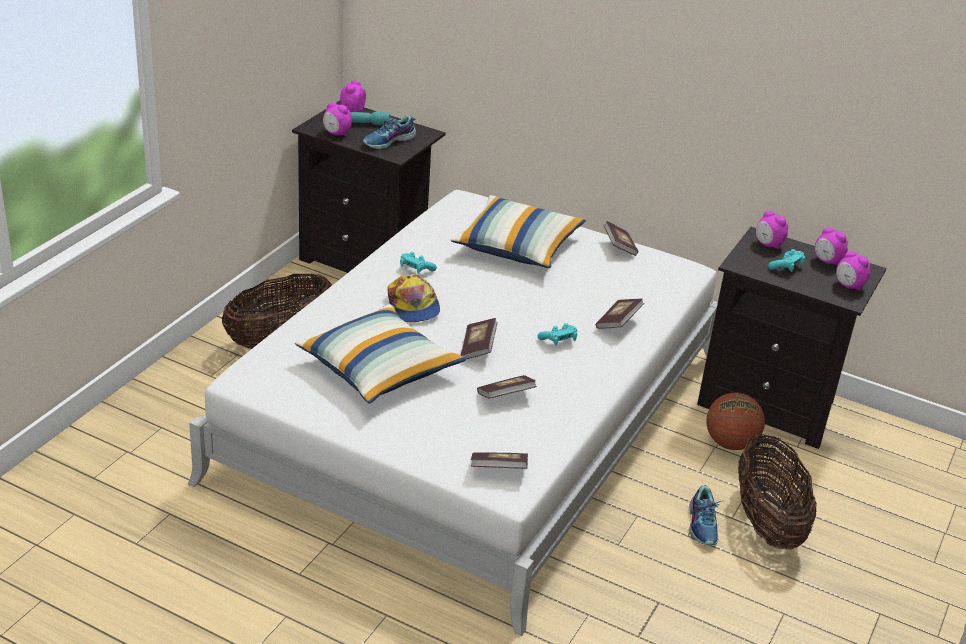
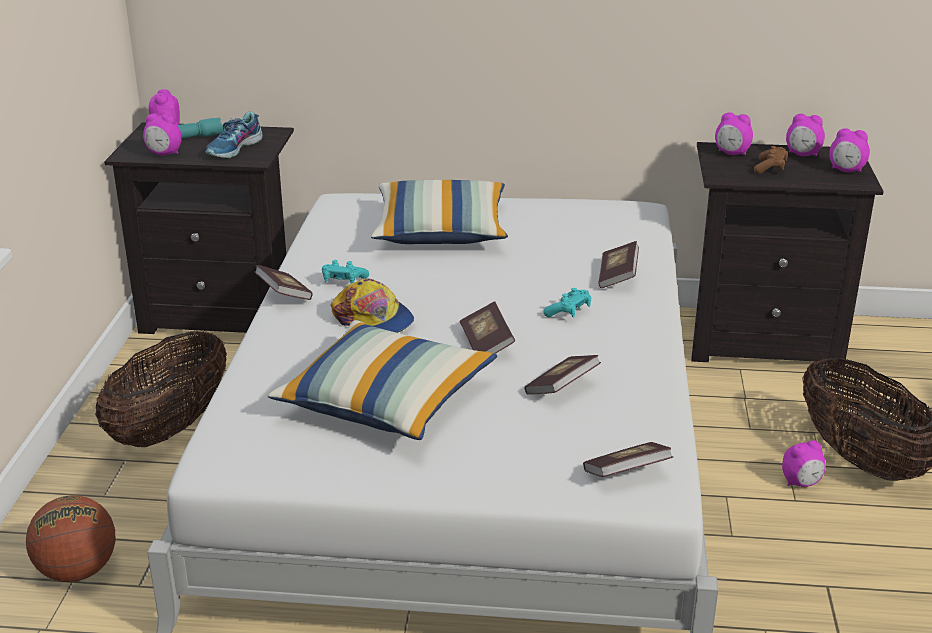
camera: 20 degrees left, 5 degrees down
(619, 247) = (552, 204): book -> book (284, 295)
(703, 525) = (801, 483): shoe -> alarm clock
(730, 443) = (756, 390): basketball -> basketball (77, 571)
(786, 267) = (770, 168): turquoise game controller -> brown game controller

